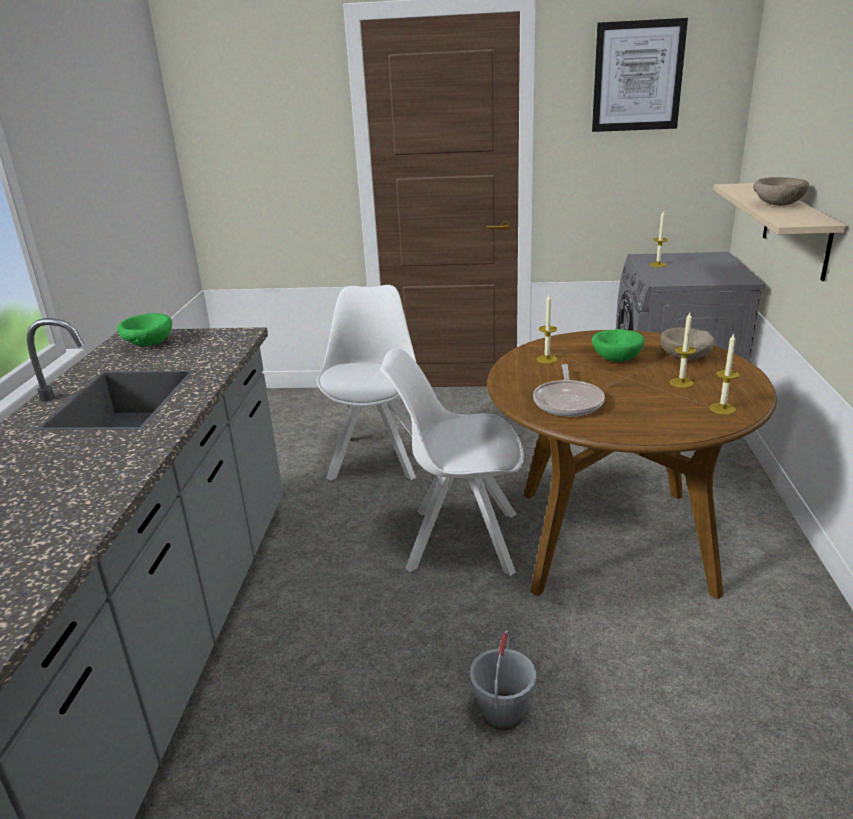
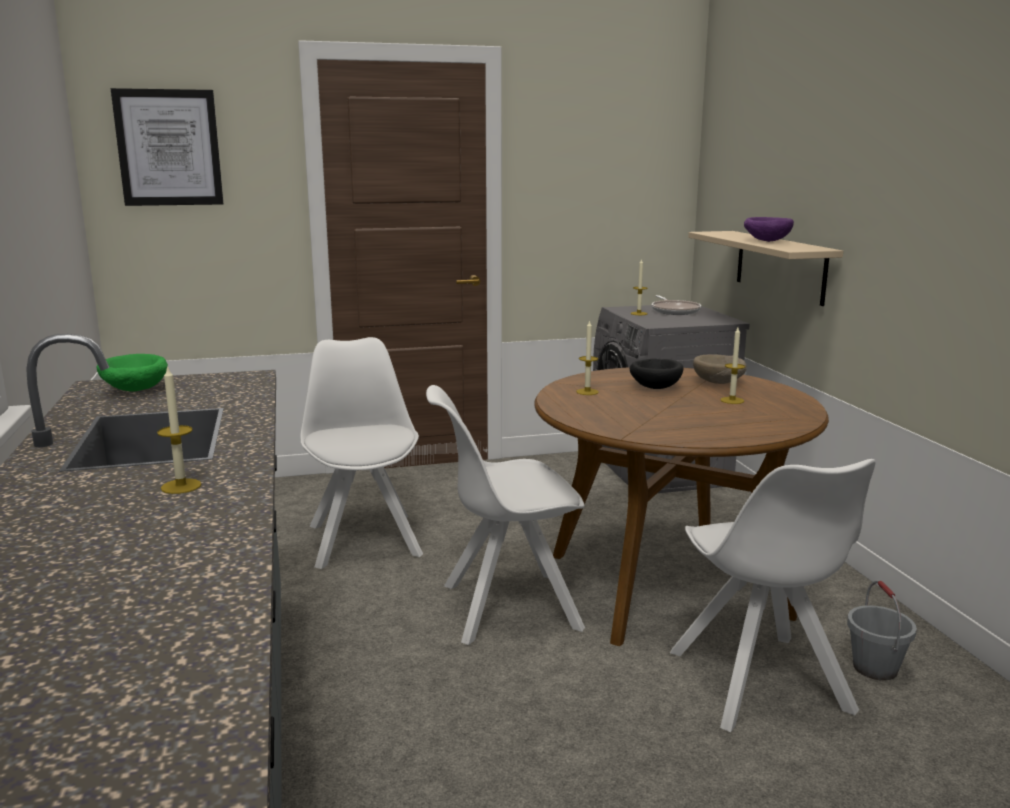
camera: 20 degrees left, 10 degrees down
(503, 713) = (647, 760): grey bucket -> grey bucket (875, 668)
(568, 401) = (639, 421): frying pan -> frying pan (674, 311)
(617, 358) = (655, 387): green bowl -> black bowl
(637, 76) = (599, 133): picture -> picture (169, 148)
(646, 658) = (759, 683): none -> white chair
(722, 408) = (786, 415): candle -> candle (181, 486)
(776, 205) = (766, 241): beige bowl -> purple bowl

